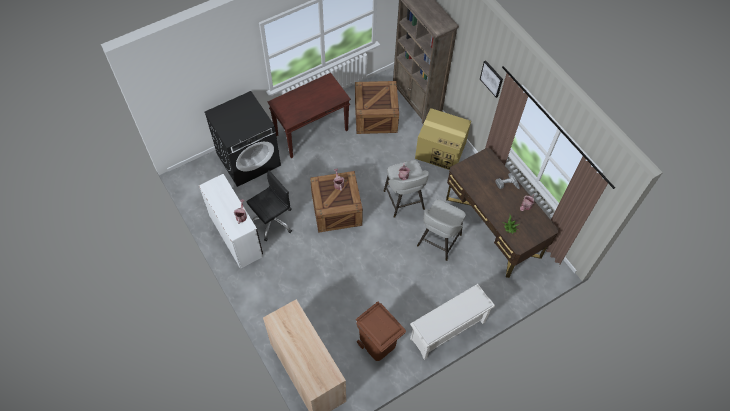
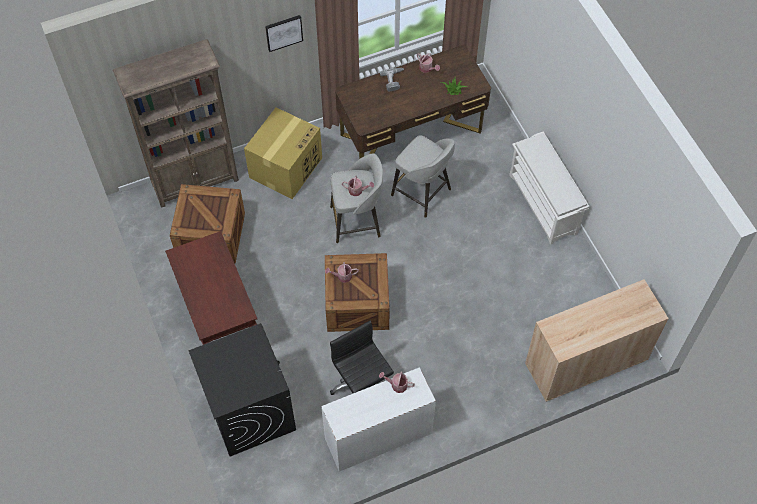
camera: 80 degrees left, 0 degrees up
(378, 344) = (554, 279): brown trash can -> none

